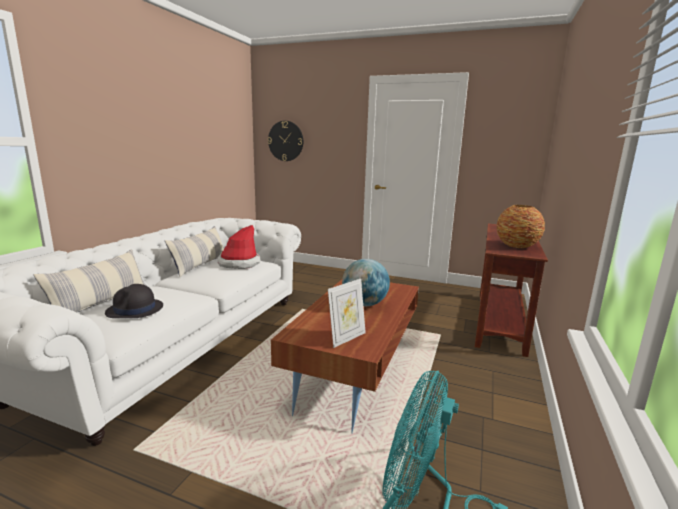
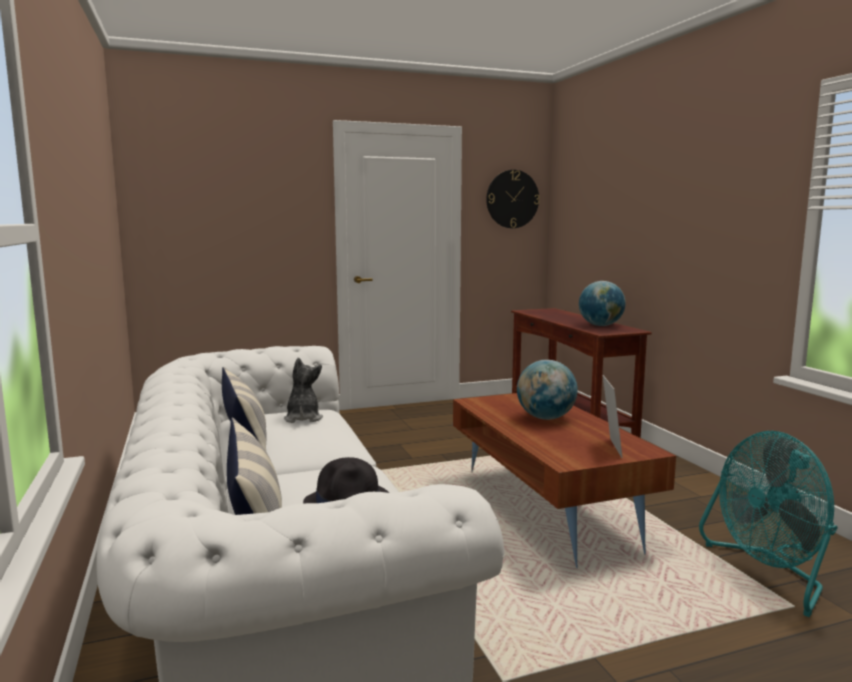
camera: 40 degrees left, 5 degrees down
(239, 263) = (303, 418): hat -> plush toy
(285, 141) = (191, 216): wall clock -> wall clock (512, 199)
(517, 246) = (601, 325): vase -> globe

